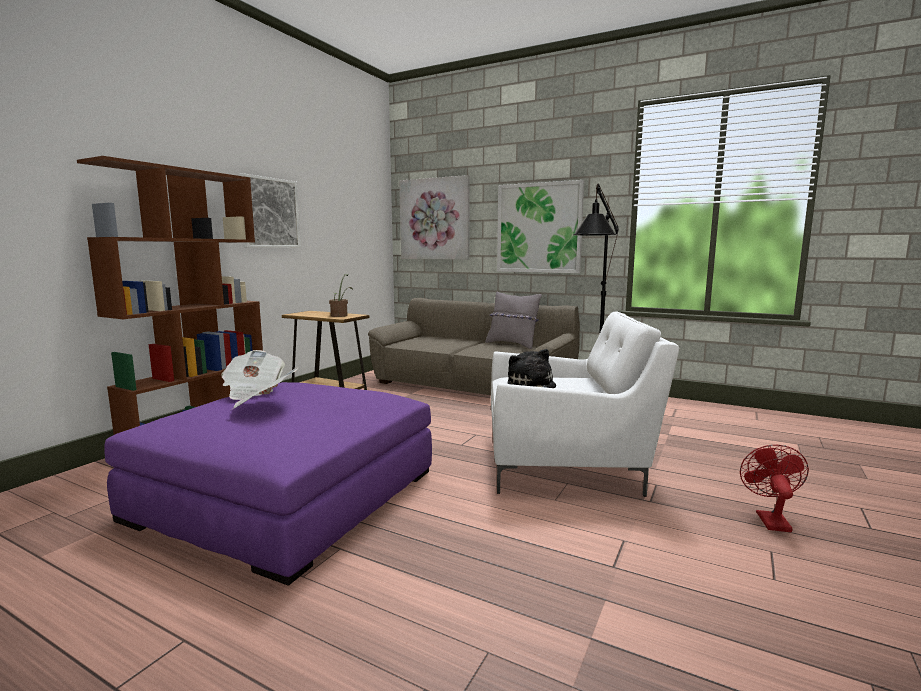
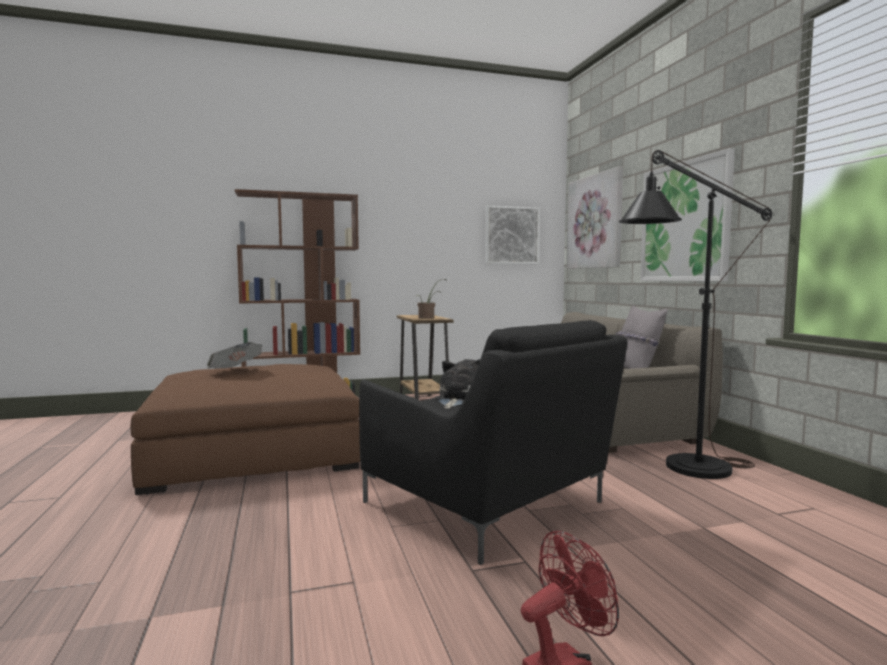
camera: 45 degrees right, 5 degrees down
(253, 391) = (266, 363): newspaper -> none
(269, 213) = (399, 225): picture -> picture (511, 235)
(289, 495) = (254, 451): purple ottoman -> brown ottoman
(567, 462) = (489, 505): white armchair -> black armchair

